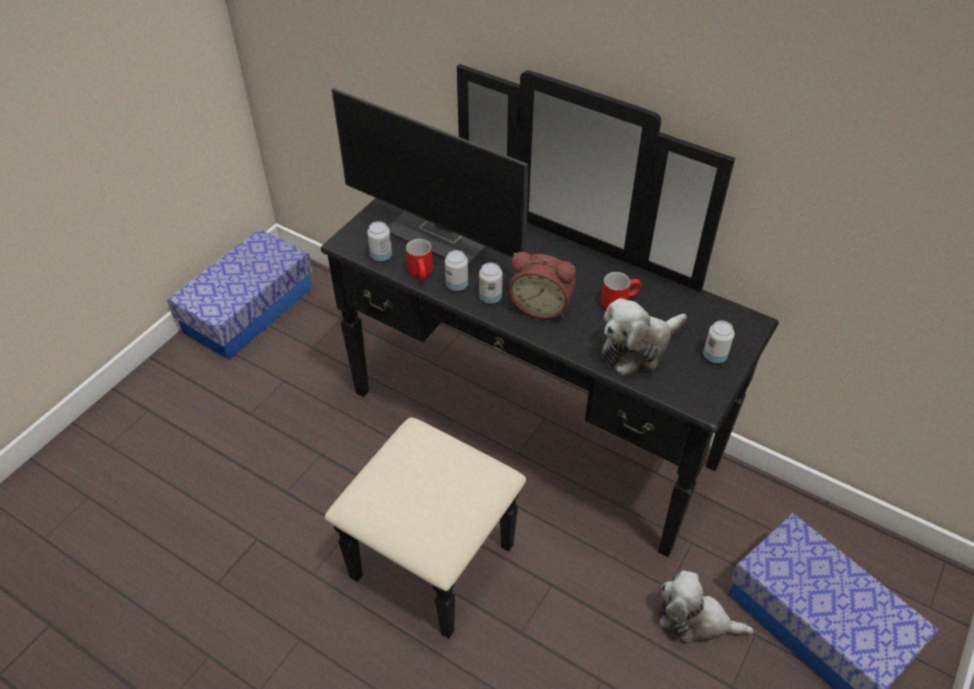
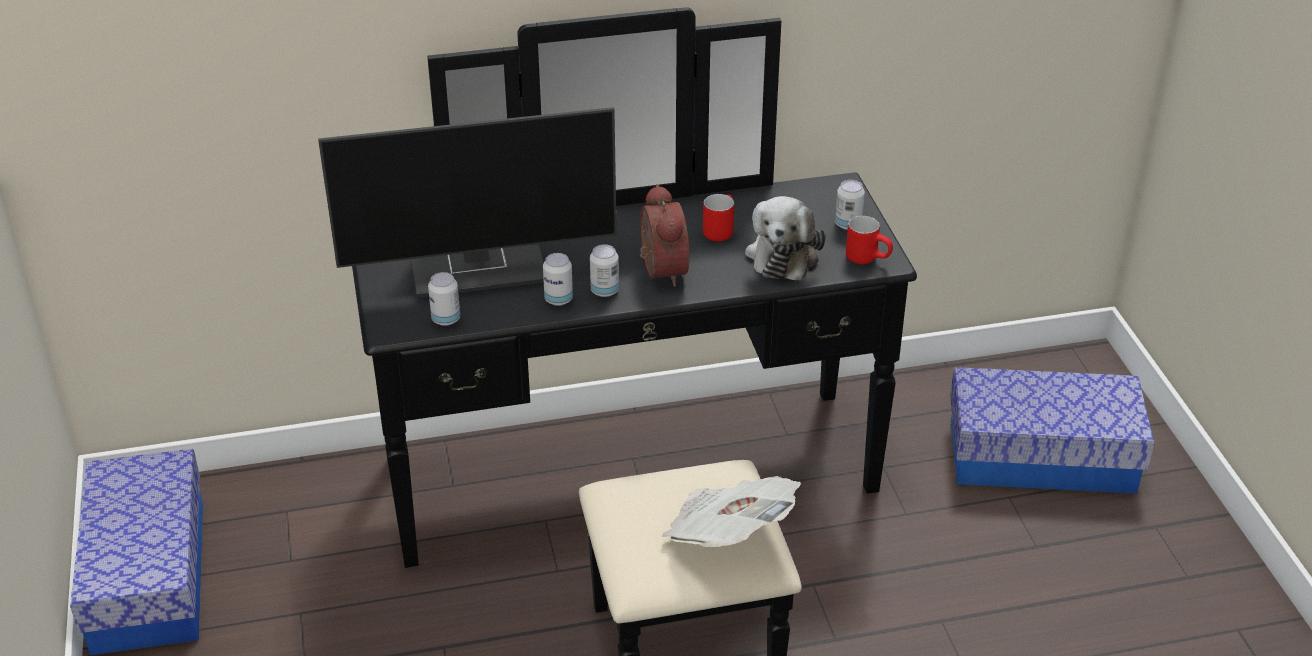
camera: 45 degrees left, 10 degrees down
(423, 274) = (513, 310): red mug -> red mug (868, 258)
(435, 517) = (729, 535): none -> newspaper
(541, 305) = (659, 270): alarm clock -> alarm clock turned 75 degrees counterclockwise
(695, 620) = (955, 521): plush toy -> none

